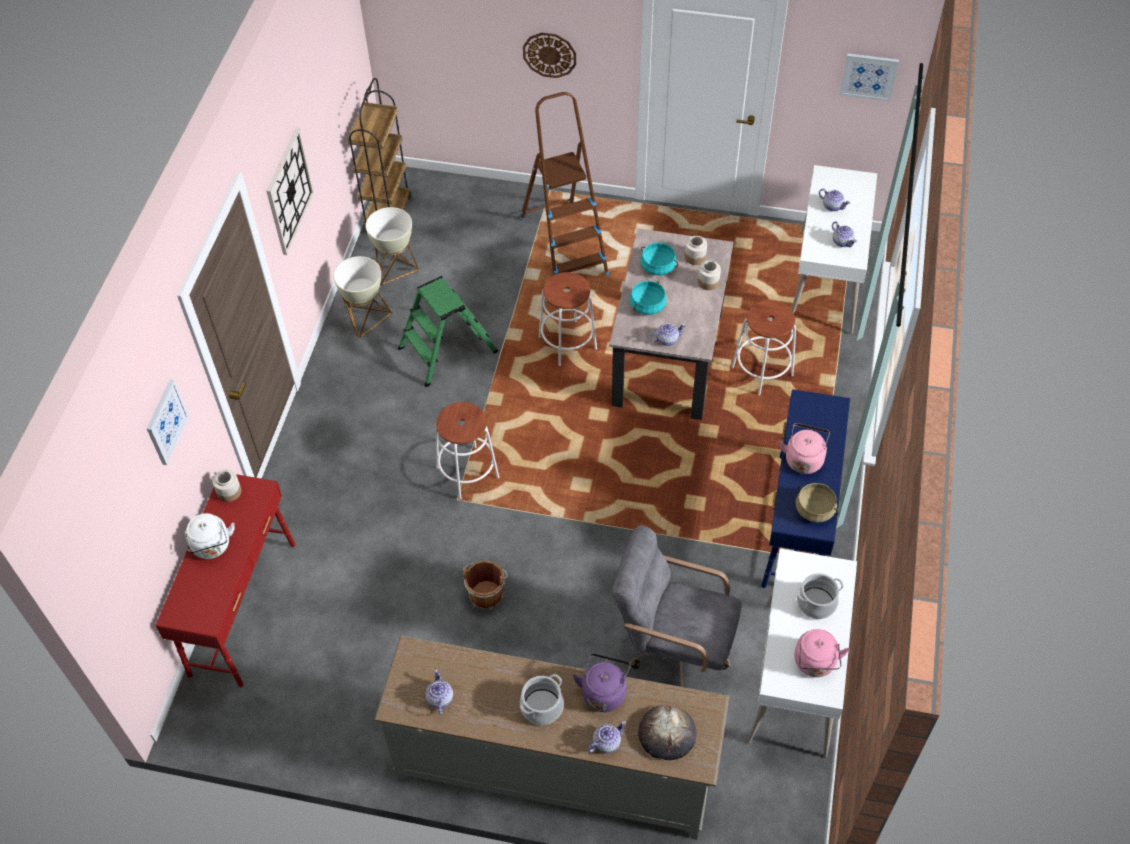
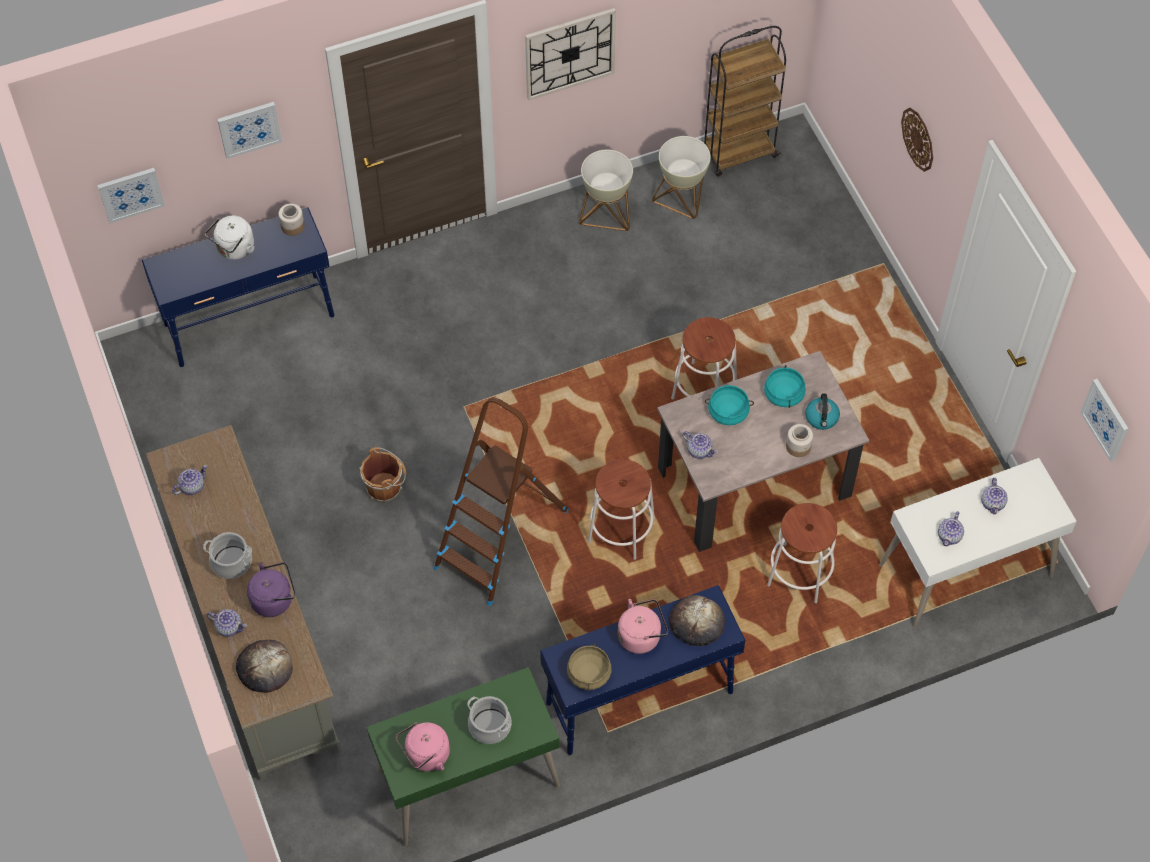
camera: 55 degrees right, 5 degrees up
(125, 563) = (130, 194): none -> picture
(244, 608) = (250, 321): red console table -> blue console table
(448, 350) = (620, 300): green step ladder -> none
(467, 472) = (498, 397): white stool -> white stool (621, 530)
(564, 246) = (821, 317): brown step ladder -> brown step ladder (501, 539)
(673, 652) = (428, 665): grey office chair -> none
(695, 257) = (822, 418): jar -> kettle
(796, 679) = (468, 780): white desk -> green desk
(815, 418) = (696, 622): none -> bread

